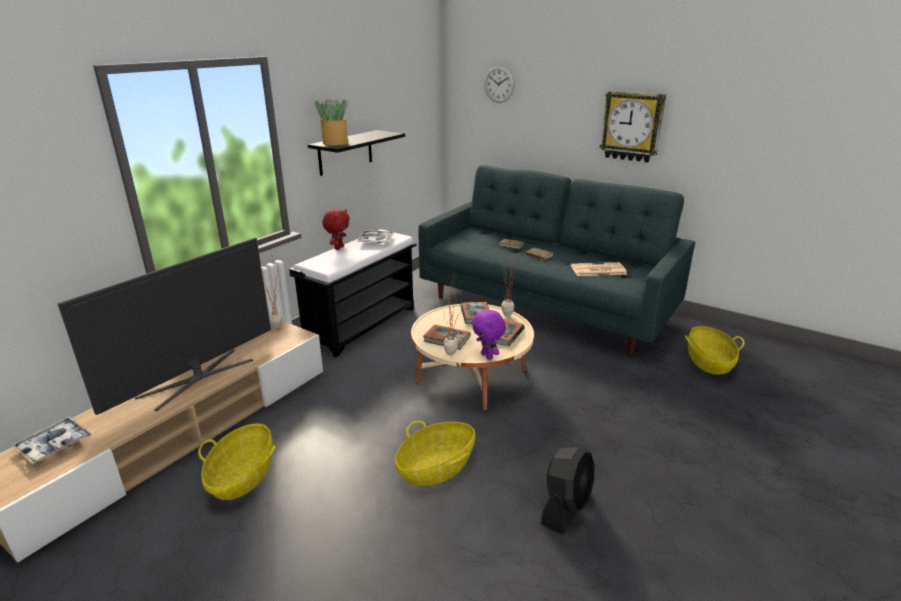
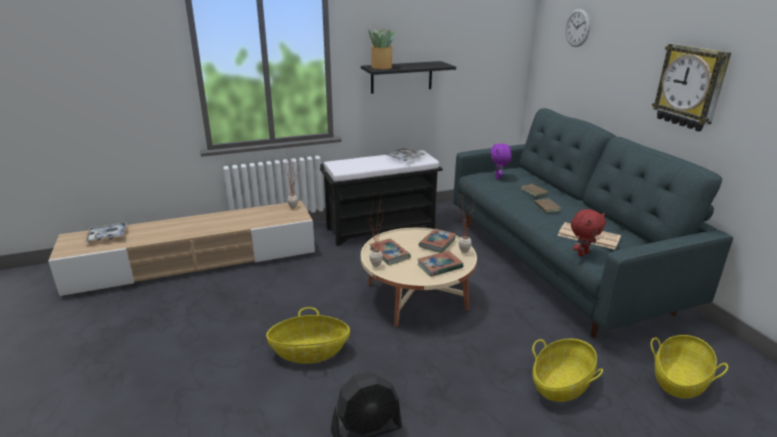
camera: 35 degrees right, 0 degrees up
(197, 378) = (212, 224): television -> none
(242, 477) = (196, 300): basket -> basket (561, 384)
(338, 248) = (370, 157): red plush toy -> red plush toy (582, 253)
(487, 356) = (403, 278): purple plush toy -> purple plush toy (498, 177)

